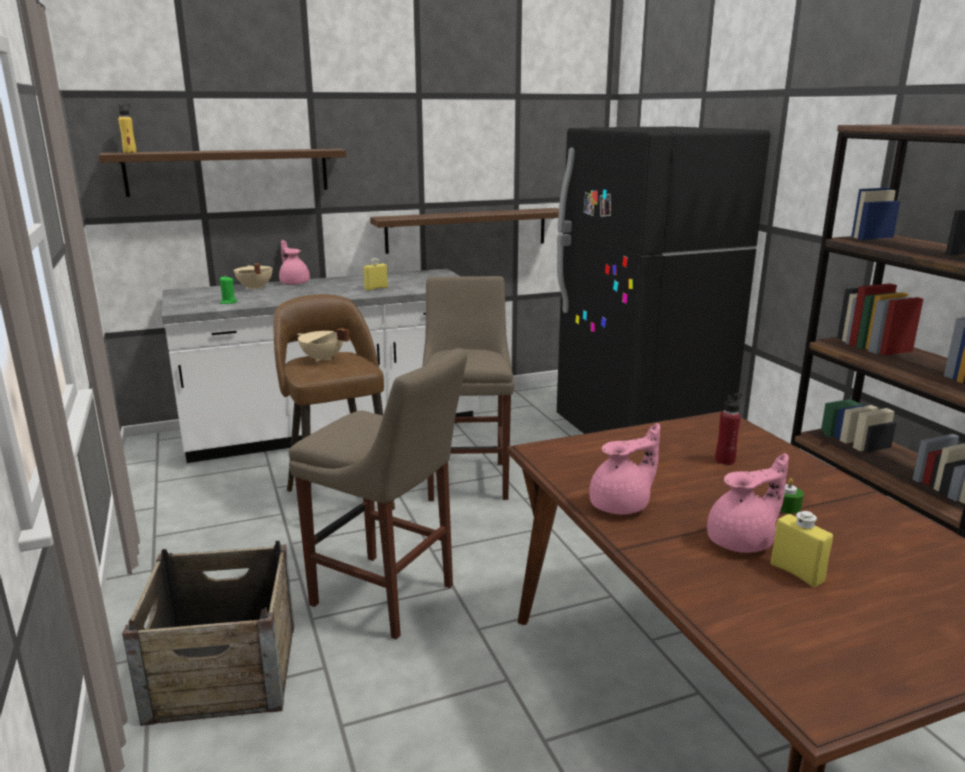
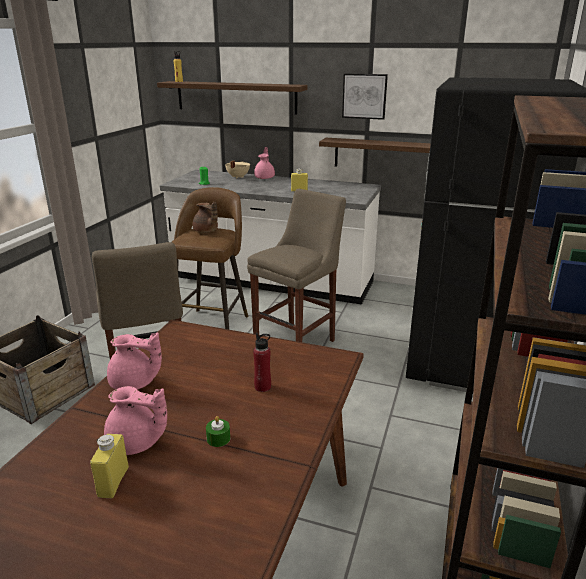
camera: 40 degrees right, 5 degrees up
(322, 359) = (206, 231): beige cooking pot -> brown teapot
(416, 159) = (364, 96): none -> picture

